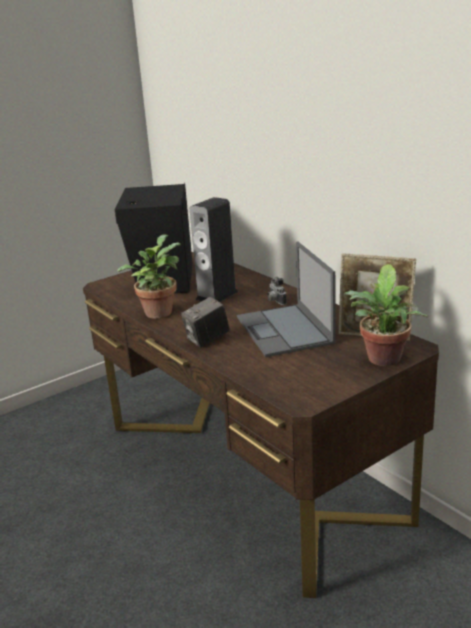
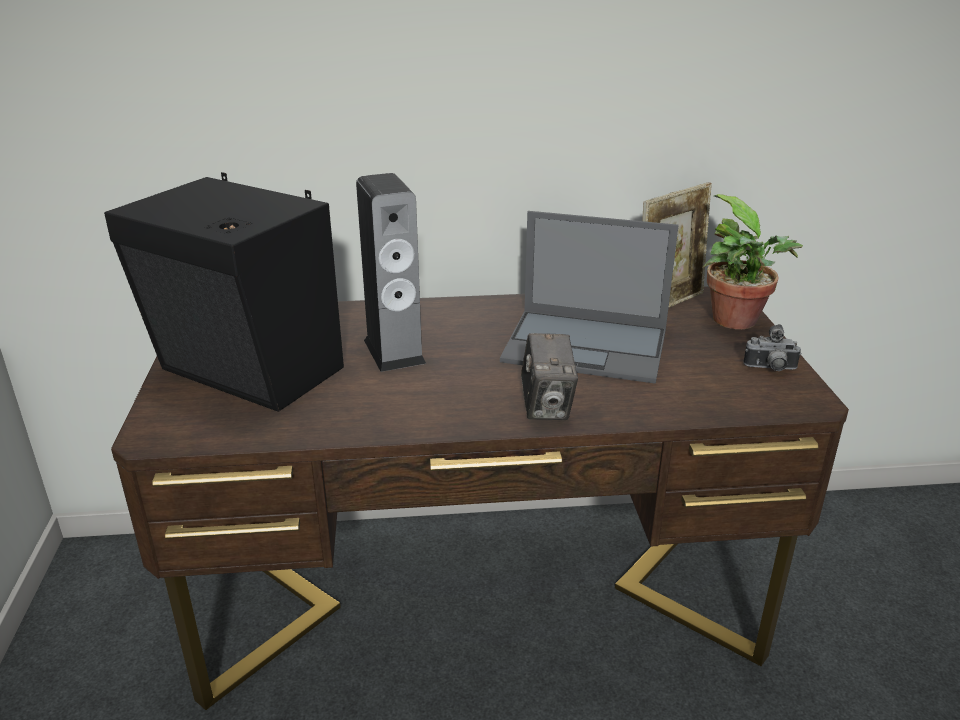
camera: 60 degrees left, 5 degrees up
(158, 311) = (376, 414): potted plant -> none
(275, 301) = (483, 321): camera -> camera (770, 369)

